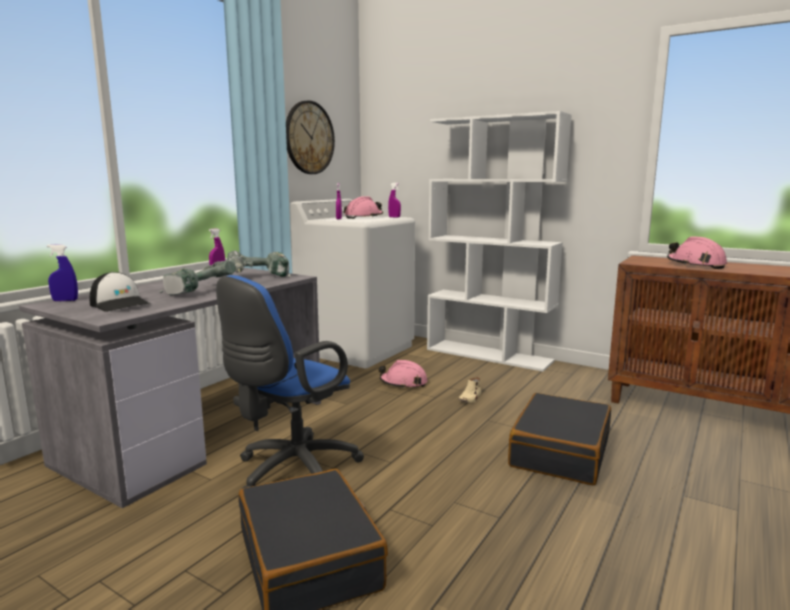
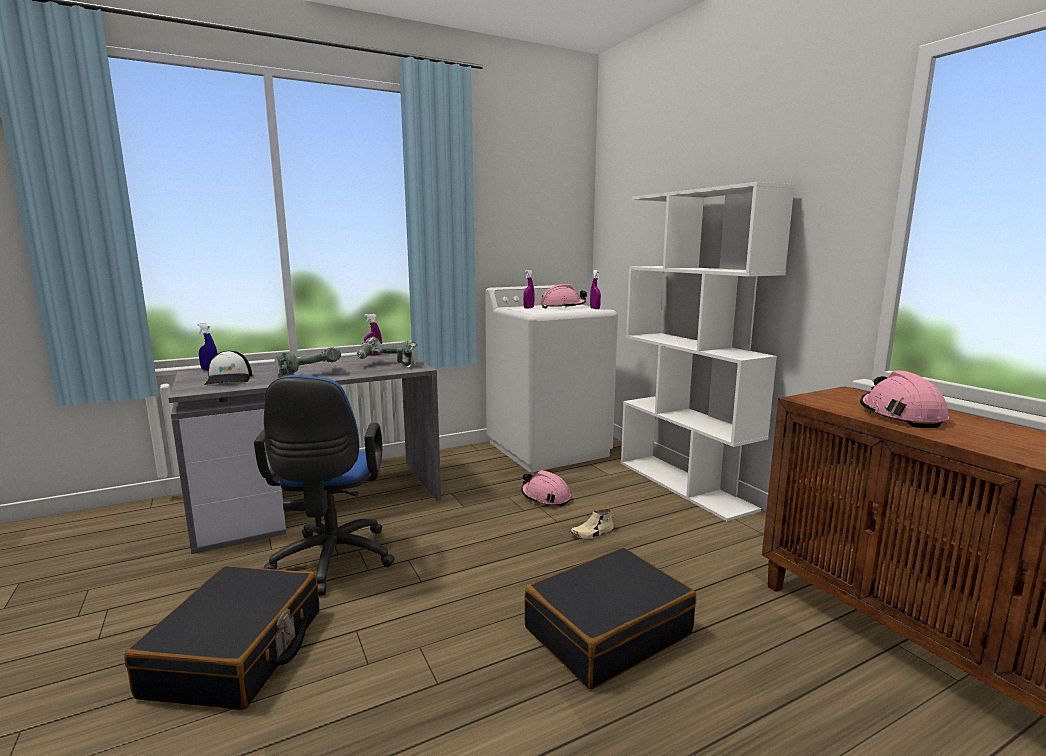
camera: 30 degrees right, 0 degrees up
(291, 472) = (331, 563): blue office chair -> blue office chair turned 75 degrees counterclockwise
(309, 138) = (517, 221): wall clock -> none

